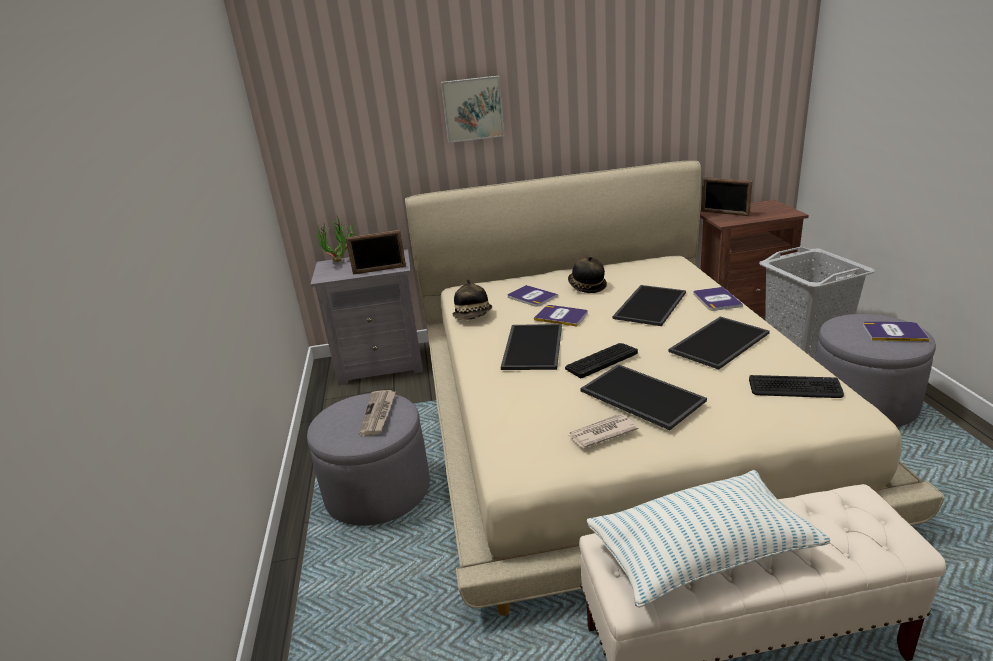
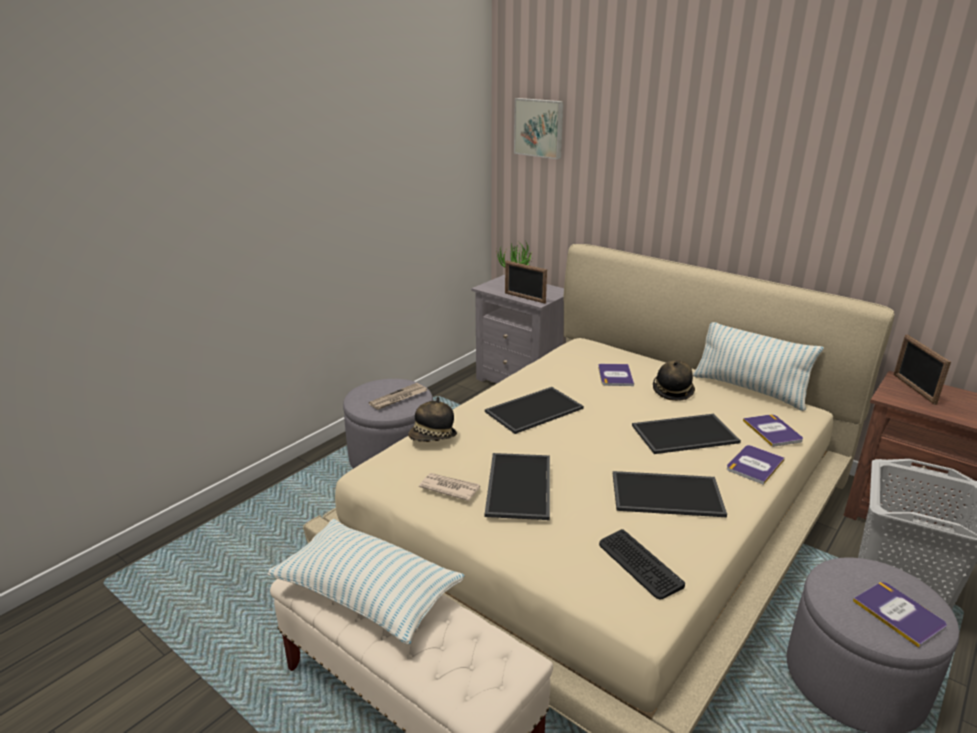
camera: 45 degrees right, 0 degrees up
(472, 109) = (659, 178): picture -> picture (539, 128)
(473, 316) = (547, 367): hat -> hat (433, 438)
(561, 316) = (601, 402): book -> book (772, 431)
(601, 360) = (550, 447): keyboard -> none
(622, 263) = (749, 390): none -> pillow

